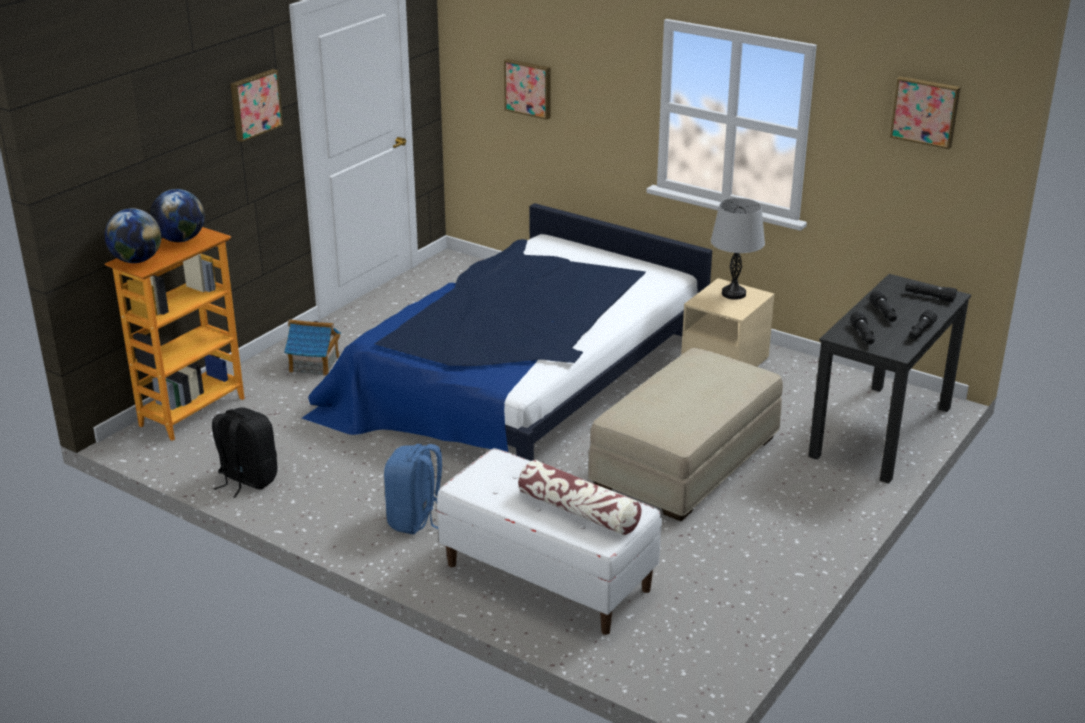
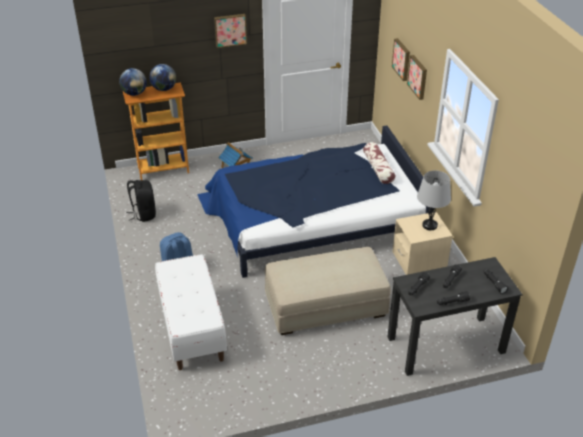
camera: 40 degrees right, 10 degrees up
(579, 511) = (191, 306): pillow -> pillow (378, 169)
(925, 111) = (531, 169): picture -> picture (418, 77)

